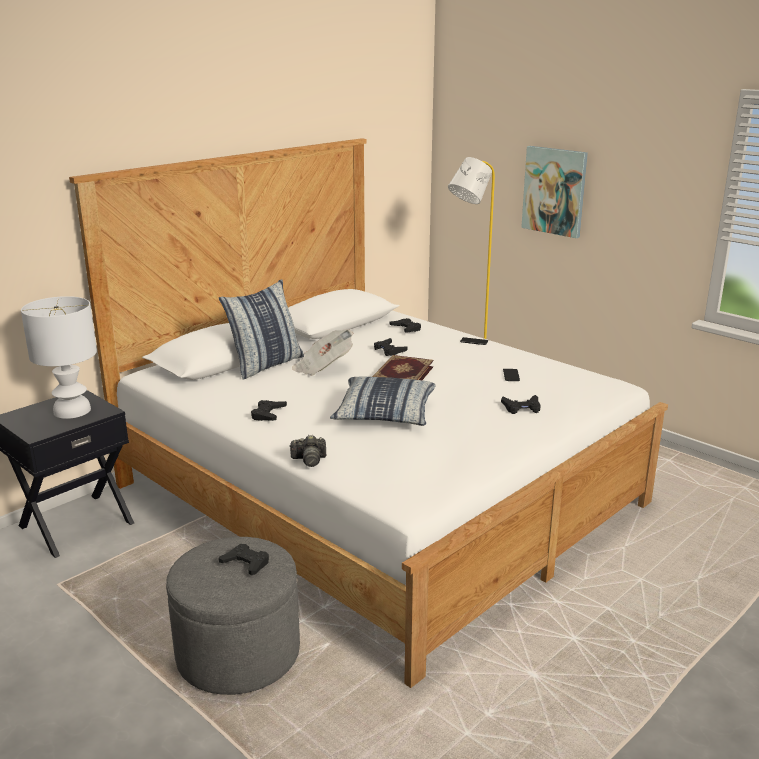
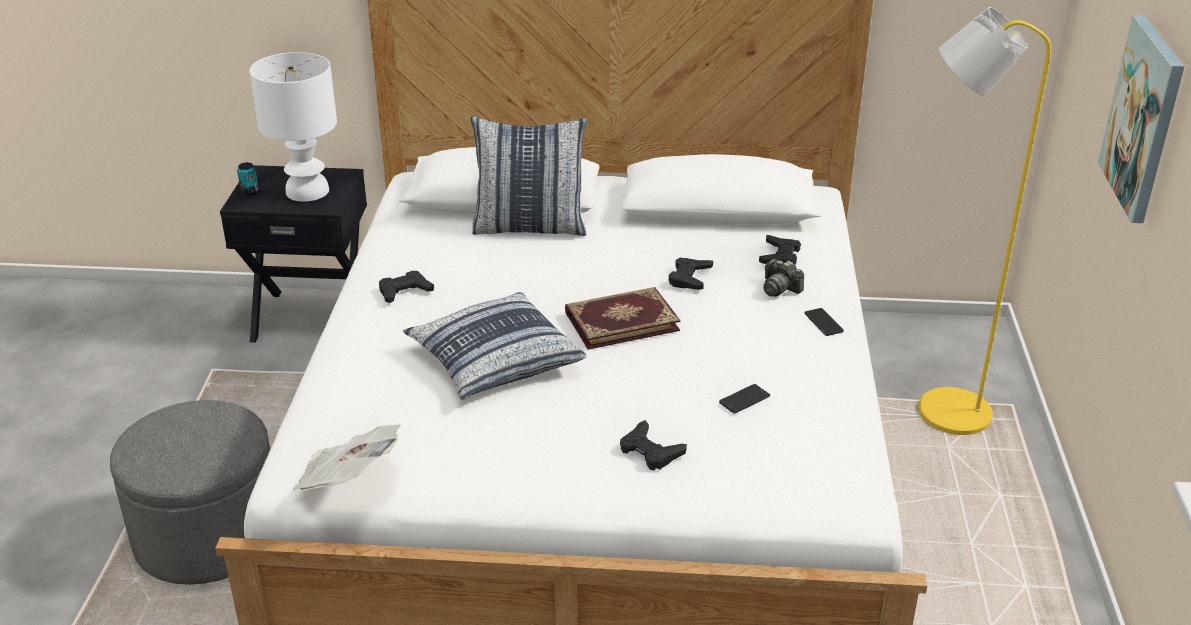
camera: 50 degrees right, 10 degrees up
(28, 427) = (250, 192): none -> can
(246, 563) = (202, 444): black game controller -> none
(309, 460) = (324, 368): camera -> camera (779, 288)
(323, 368) = (573, 262): newspaper -> newspaper (349, 480)

